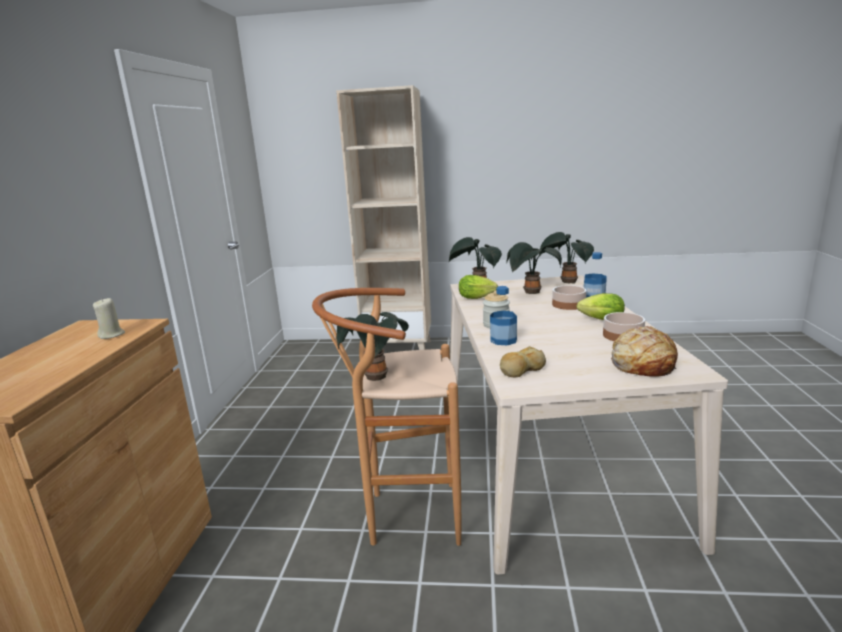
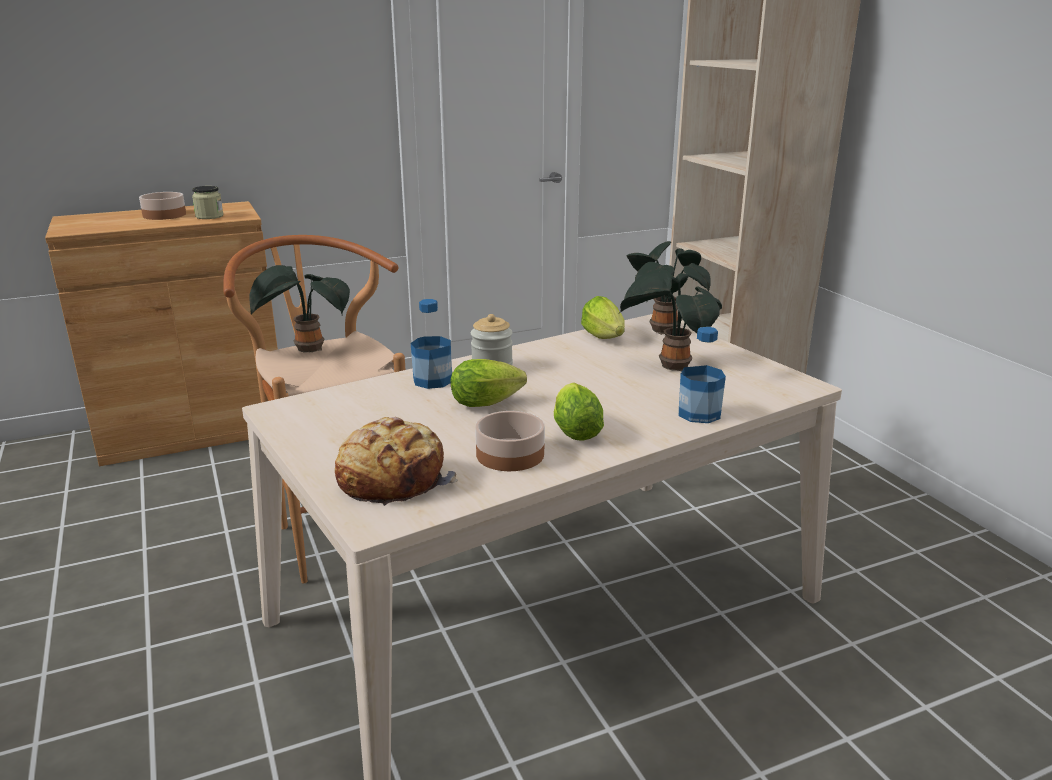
camera: 60 degrees right, 5 degrees up
(112, 335) = (209, 216): beige candle -> jar
(521, 369) = (332, 405): bread -> none
(550, 331) = (490, 403): none -> lettuce
(566, 282) = (772, 383): potted plant -> none
(568, 304) = (637, 399): bowl -> bowl (165, 215)

